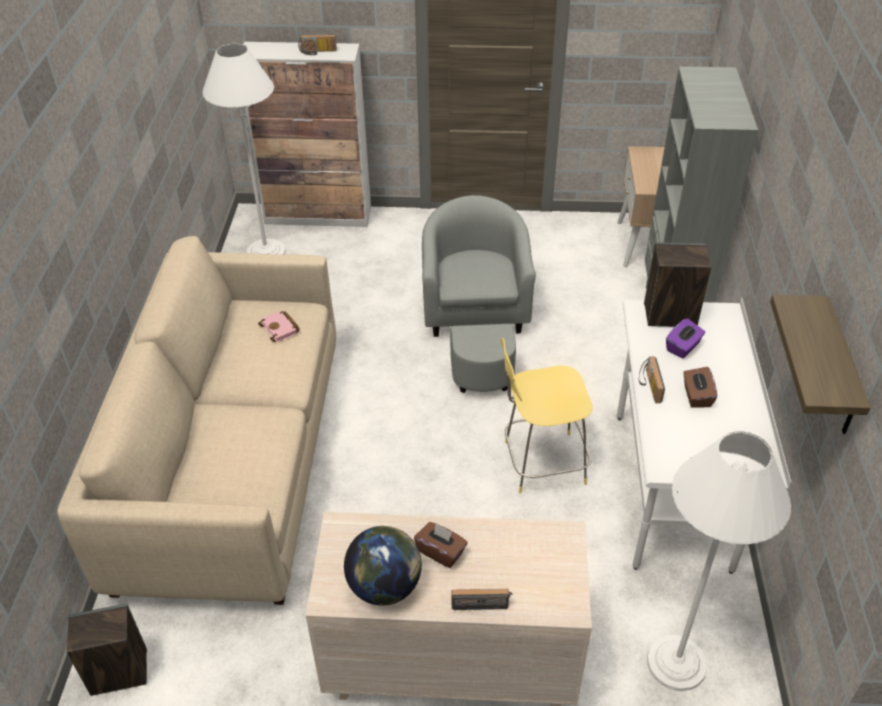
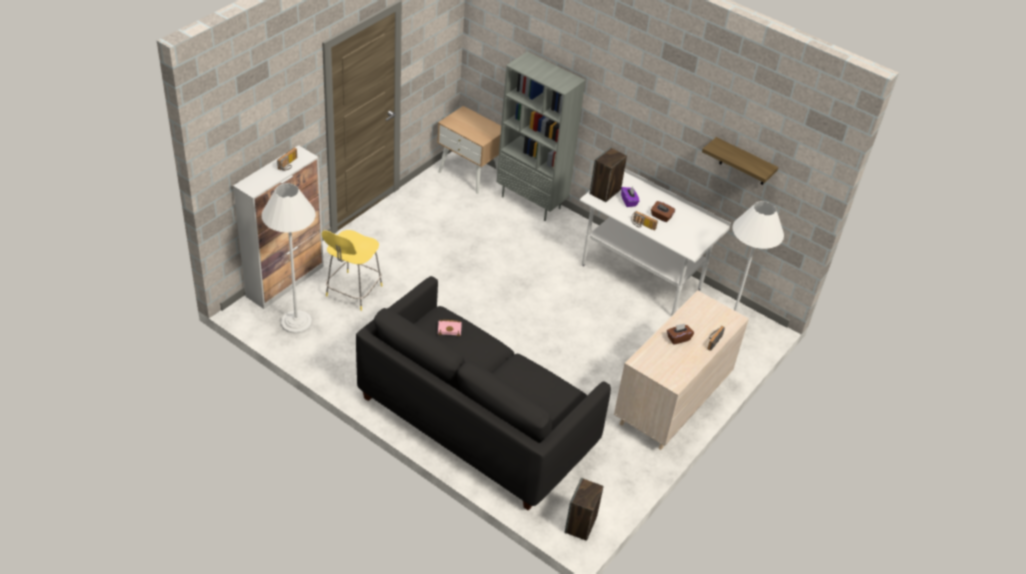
camera: 60 degrees left, 0 degrees up
(233, 464) = (476, 421): beige sofa -> black sofa
(385, 586) = (682, 364): globe -> none
(476, 326) = (465, 273): grey armchair -> none
(541, 462) = (585, 308): yellow stool -> yellow stool (353, 292)

